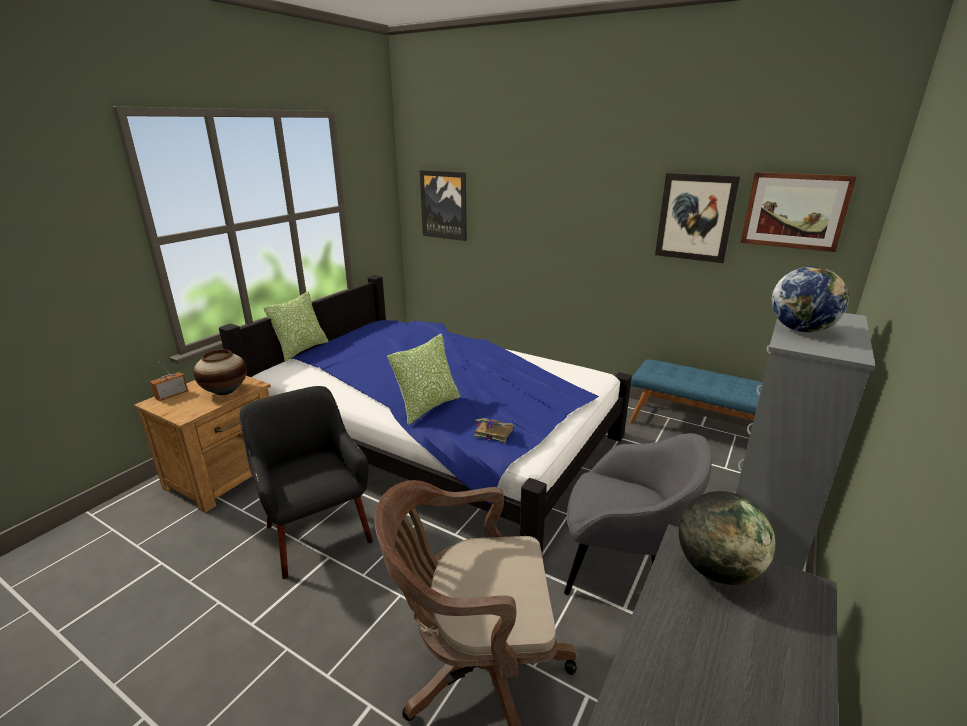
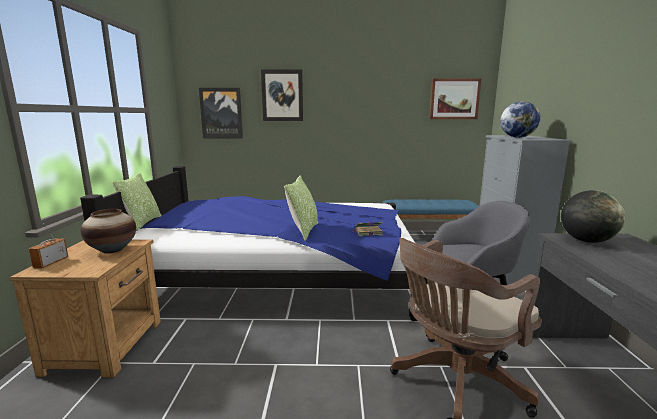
camera: 30 degrees left, 10 degrees down
(316, 533) = (247, 354): black armchair -> none
(695, 217) = (402, 107): picture -> picture (282, 95)

